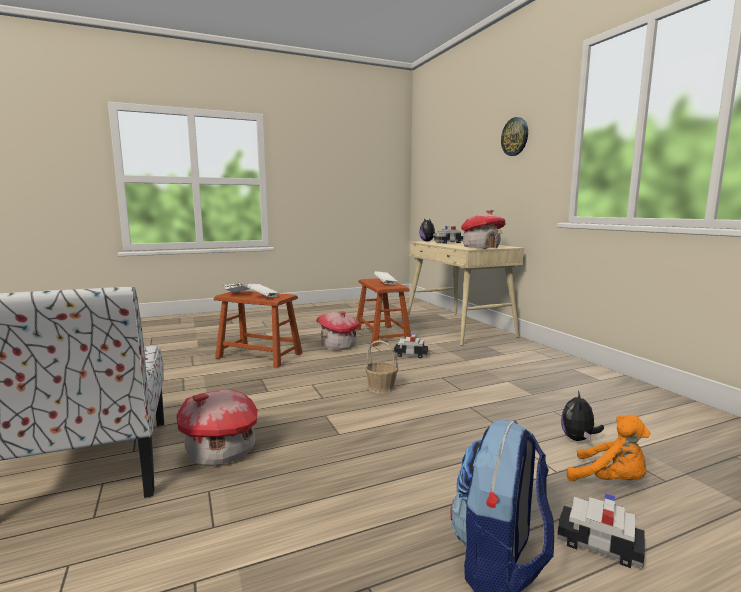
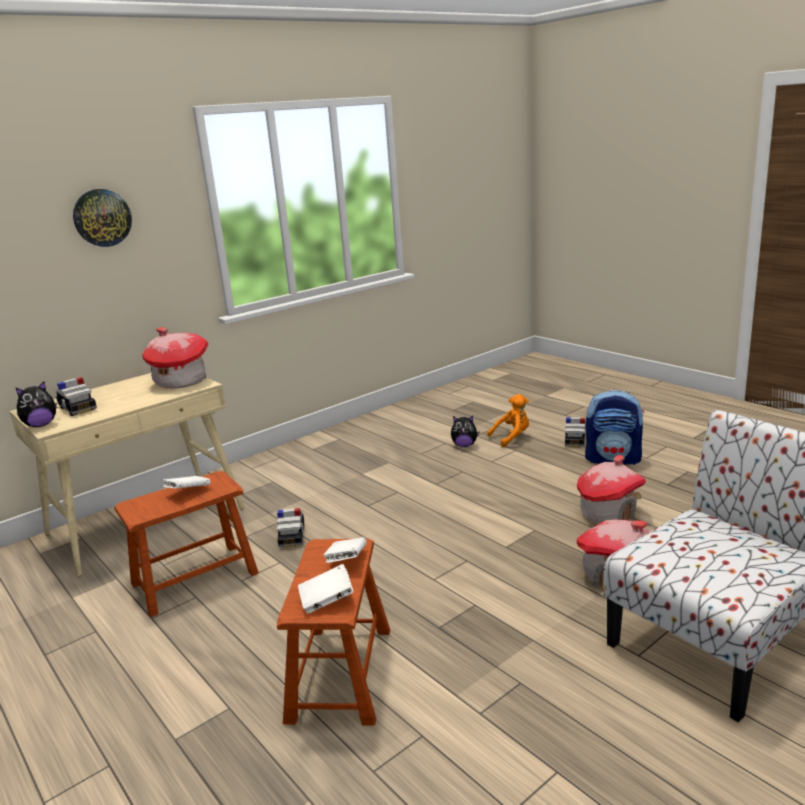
camera: 105 degrees left, 10 degrees up
(338, 346) = (263, 606): toy house -> toy house (608, 513)
(381, 388) = (418, 532): basket -> none
(610, 481) = (512, 437): orange plush toy -> orange plush toy turned 45 degrees clockwise

